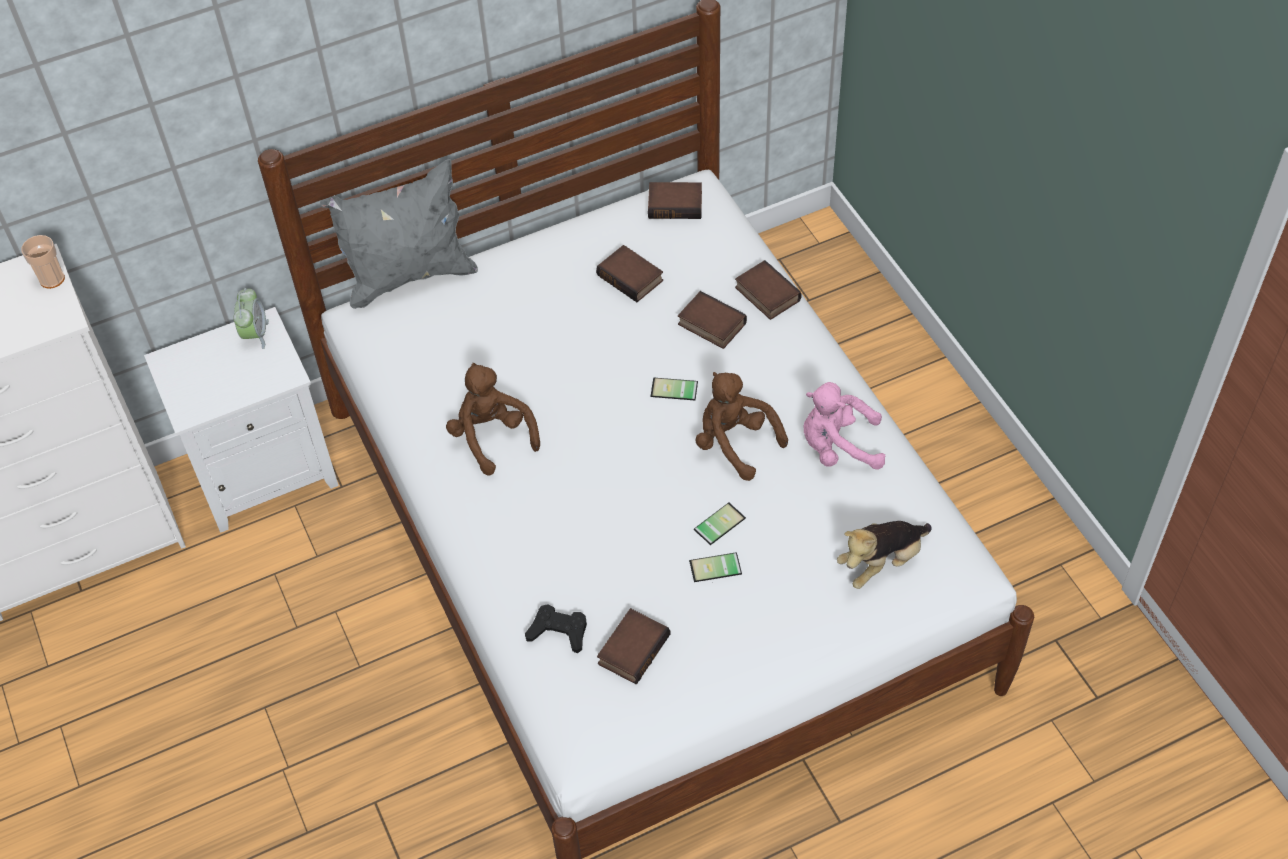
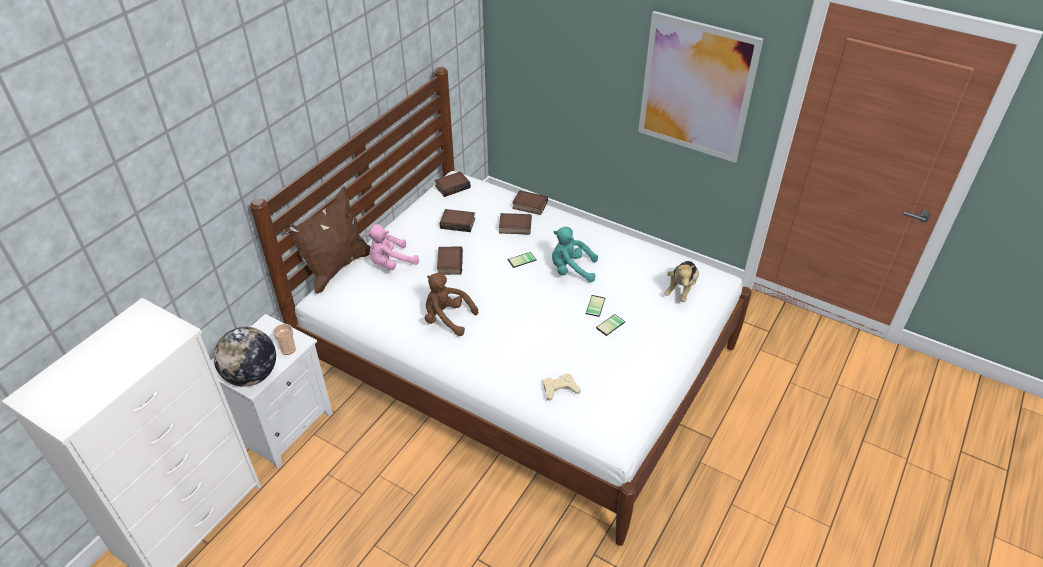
camera: 35 degrees left, 10 degrees down
(52, 279) = (155, 315): cup -> cup (288, 349)
(197, 396) = (252, 375): none -> globe
(255, 334) = (264, 331): alarm clock -> none
(409, 276) = (336, 268): grey pillow -> brown pillow
(558, 631) = (560, 389): black game controller -> beige game controller
(632, 648) = (603, 378): book -> book (449, 263)
(734, 443) = (571, 270): brown plush toy -> turquoise plush toy
(838, 447) = (618, 252): pink plush toy -> pink plush toy (391, 263)
(1104, 217) = (696, 88): none -> picture

